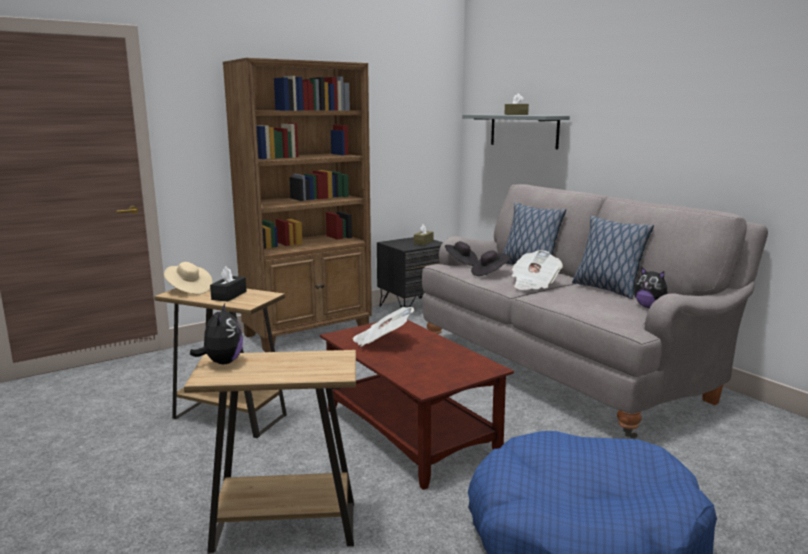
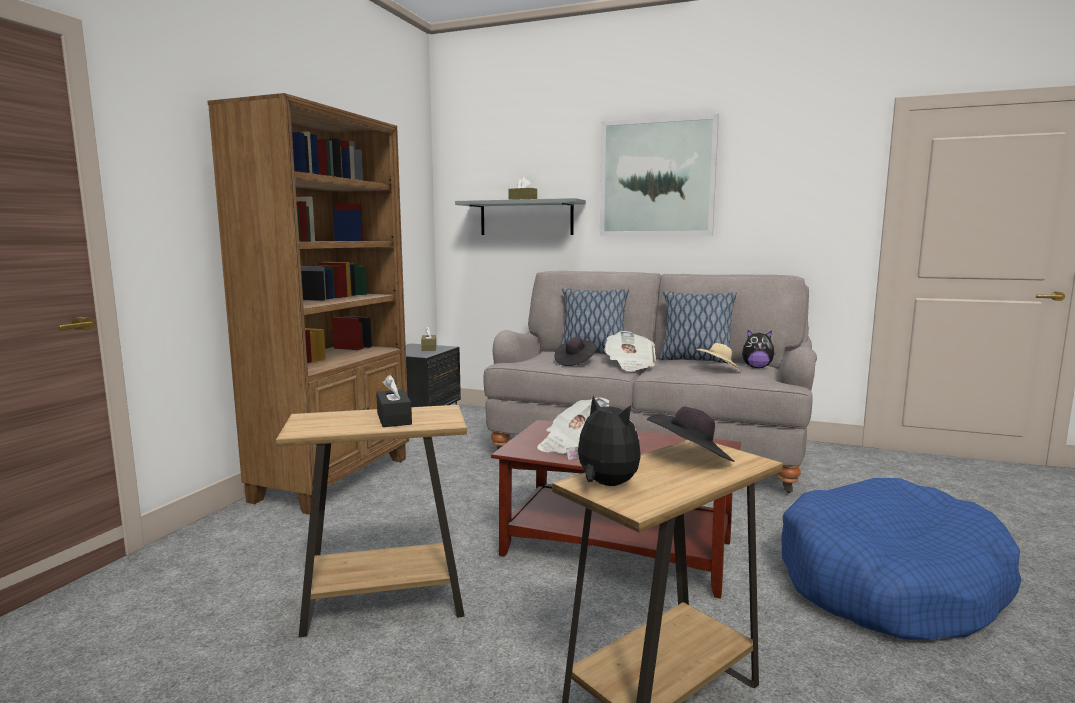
camera: 35 degrees left, 5 degrees down
(188, 290) = (314, 423): beige hat -> beige hat (719, 370)
(461, 263) = (526, 358): black hat -> black hat (690, 458)
(631, 95) = (657, 178): none -> picture

